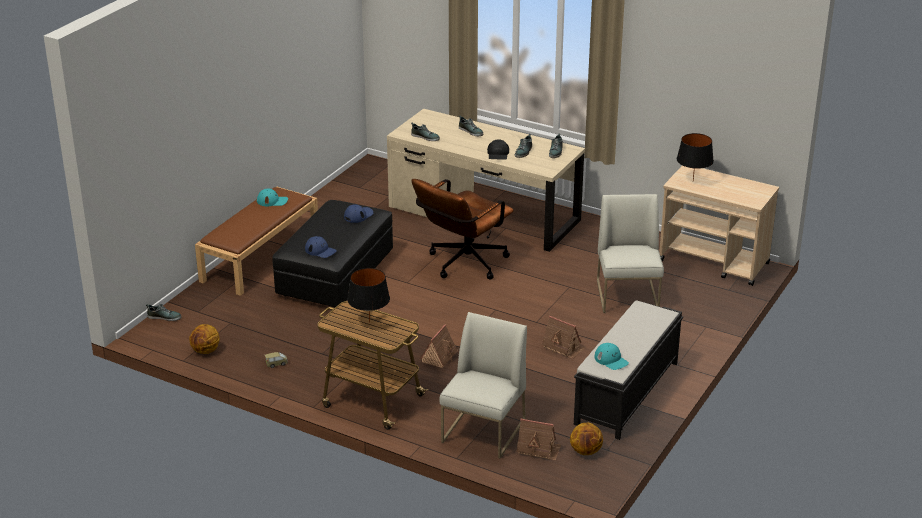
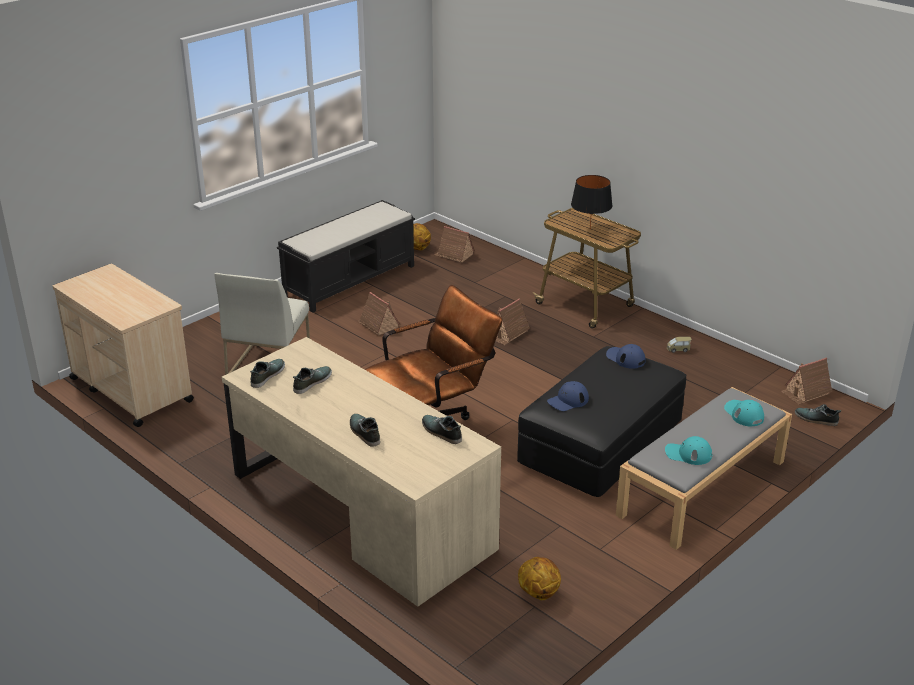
camera: 165 degrees left, 0 degrees up
(166, 339) = (805, 392): none -> toy house
(205, 351) = (757, 373): basketball -> basketball (538, 593)
(260, 257) = (702, 488): brown bench -> grey bench
(484, 431) = (493, 271): white chair -> none
(498, 154) = (350, 384): black cap -> none
(611, 360) = (377, 215): turquoise cap -> turquoise cap (743, 414)
(693, 181) = (140, 305): black table lamp -> none

